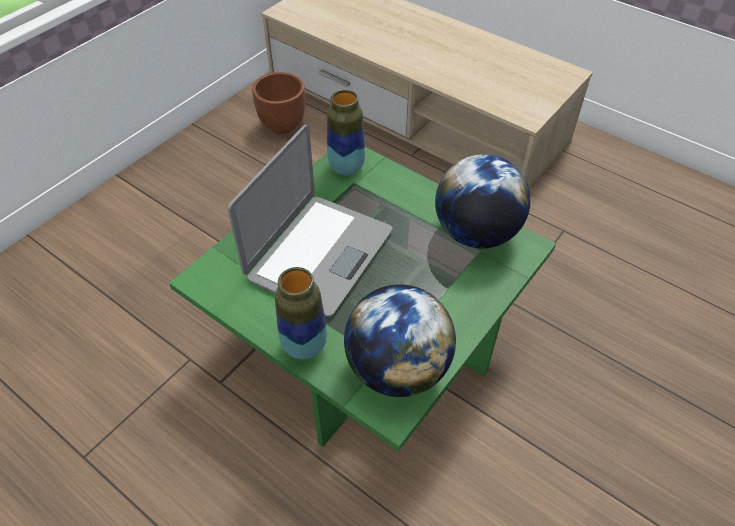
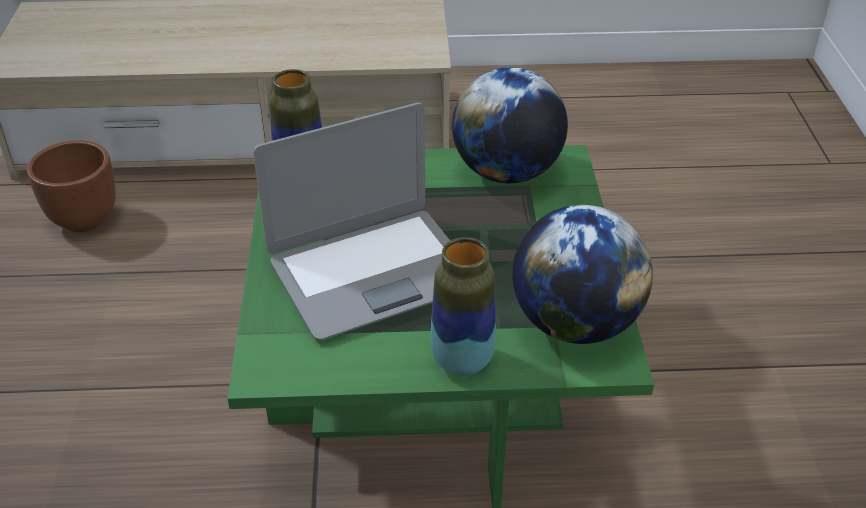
camera: 40 degrees left, 10 degrees down
(319, 254) = (372, 273): laptop -> laptop turned 75 degrees clockwise

